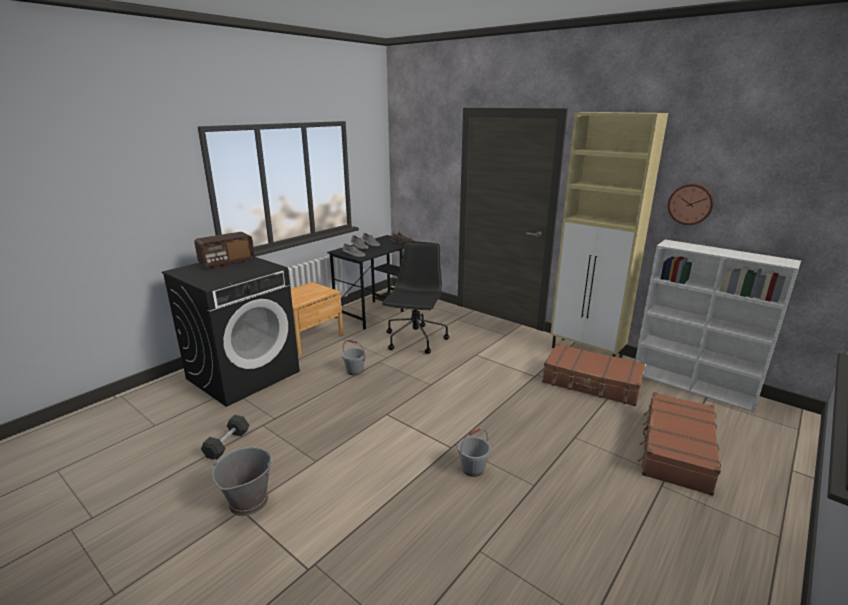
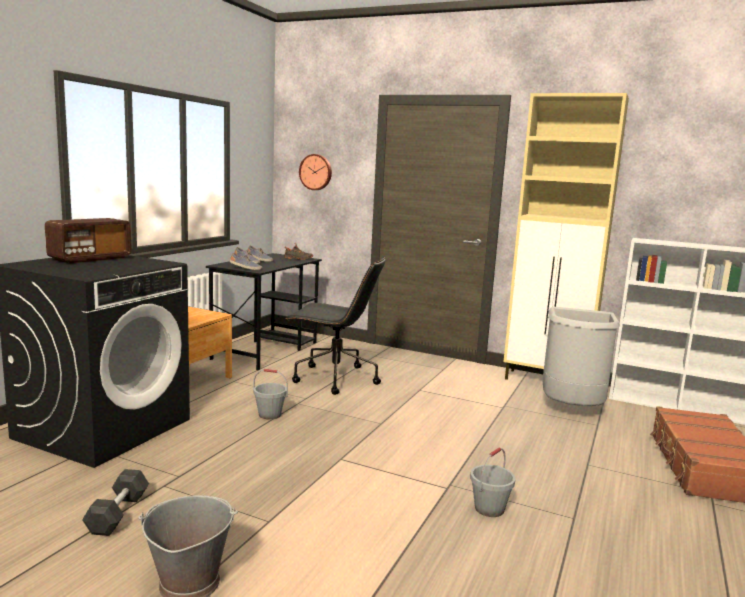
camera: 15 degrees left, 10 degrees down
(415, 340) = (334, 379): black office chair -> black office chair turned 105 degrees clockwise
(591, 383) = (571, 410): brown suitcase -> grey trash can
(690, 204) = (657, 197): wall clock -> wall clock (316, 172)

